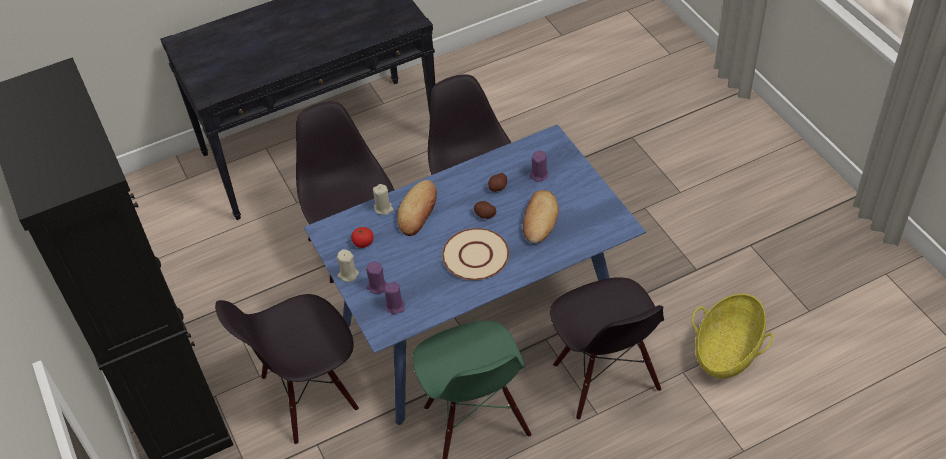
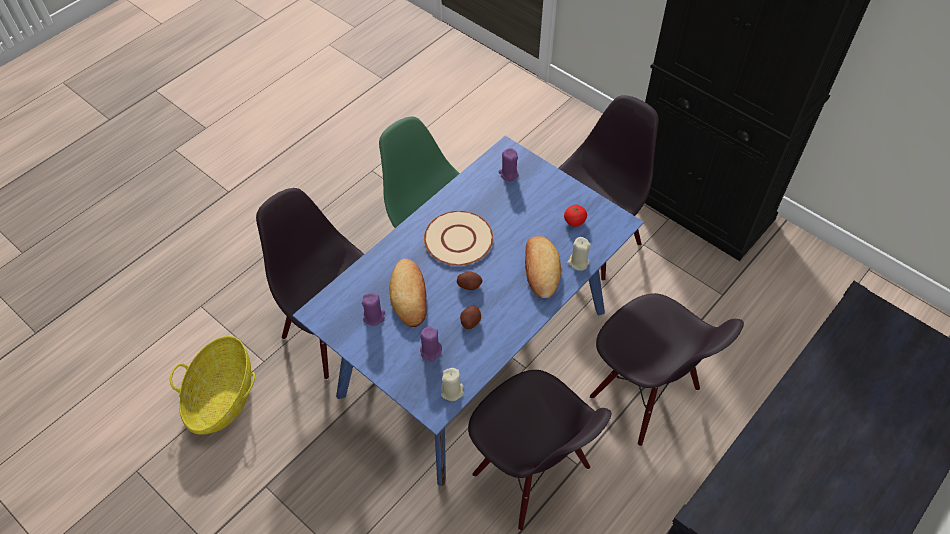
camera: 155 degrees right, 5 degrees up
(348, 274) = (569, 189): beige candle -> beige candle (452, 391)
(377, 286) = (535, 186): purple candle -> purple candle (374, 317)

